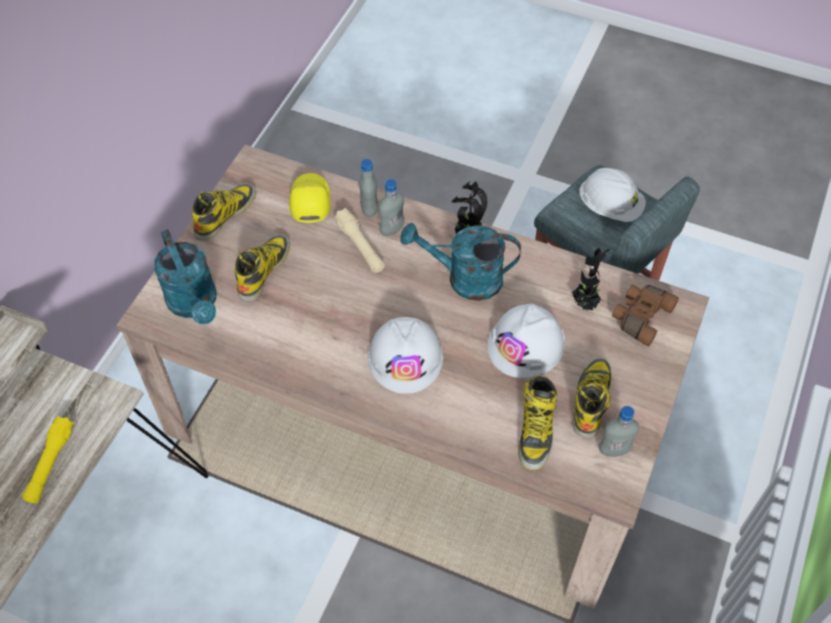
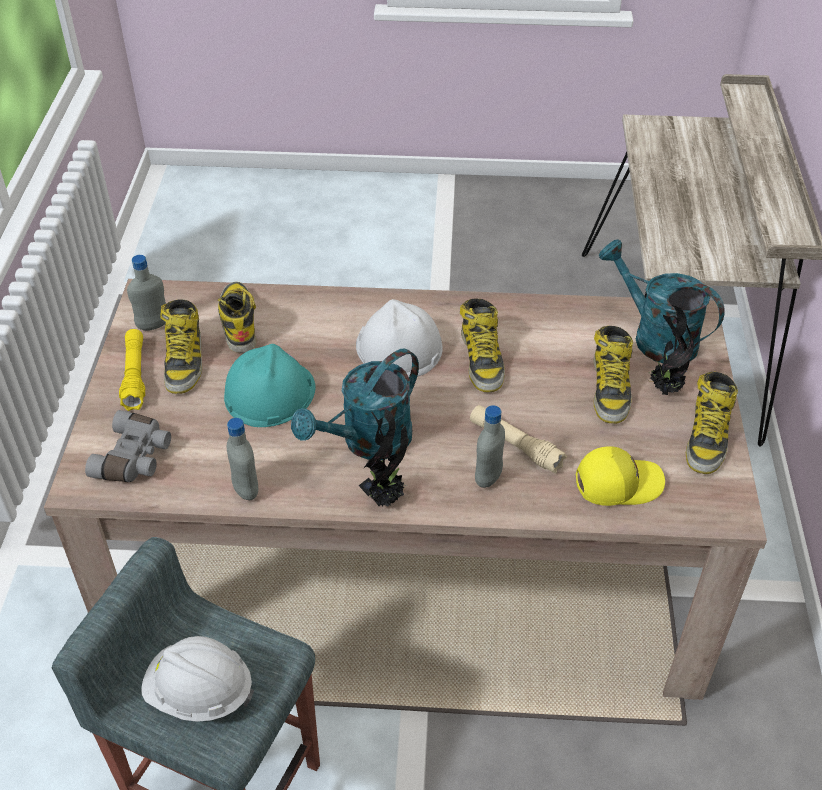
camera: 160 degrees right, 10 degrees down
(50, 464) = (673, 213): yellow flashlight -> yellow flashlight (135, 376)
(309, 201) = (617, 483): yellow cap -> yellow cap turned 75 degrees counterclockwise
(344, 325) = (482, 359): none -> boot
(369, 209) = (532, 495): grey bottle -> grey bottle (246, 490)
(464, 279) = (367, 443): turquoise watering can -> turquoise watering can turned 150 degrees clockwise
(526, 345) = (269, 392): white hard hat -> turquoise hard hat
(586, 304) = (207, 454): potted plant -> potted plant (663, 388)
(640, 317) = (135, 458): brown binoculars -> grey binoculars

